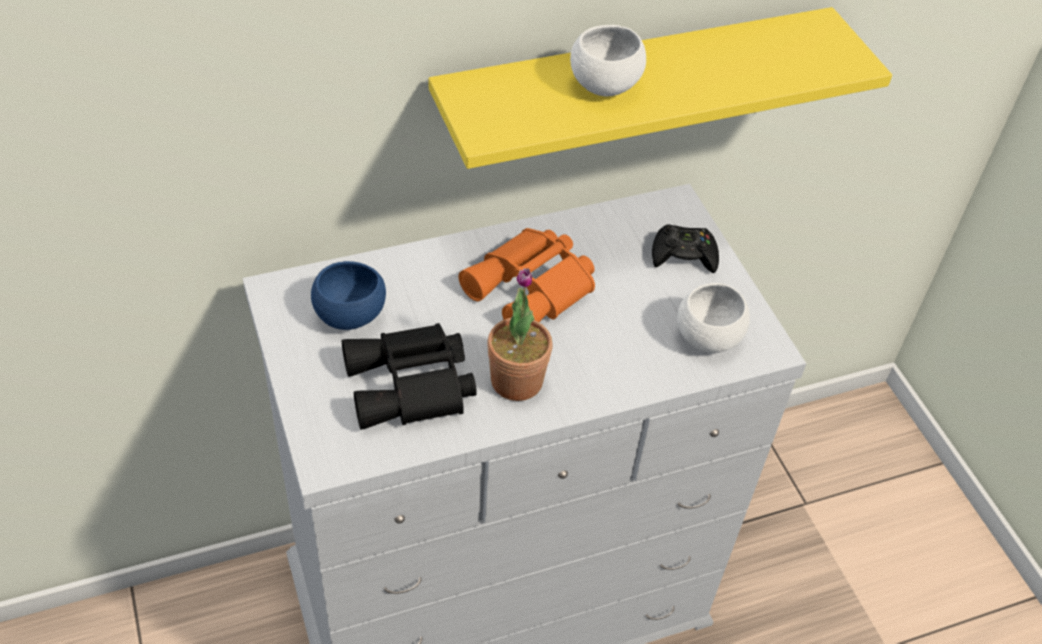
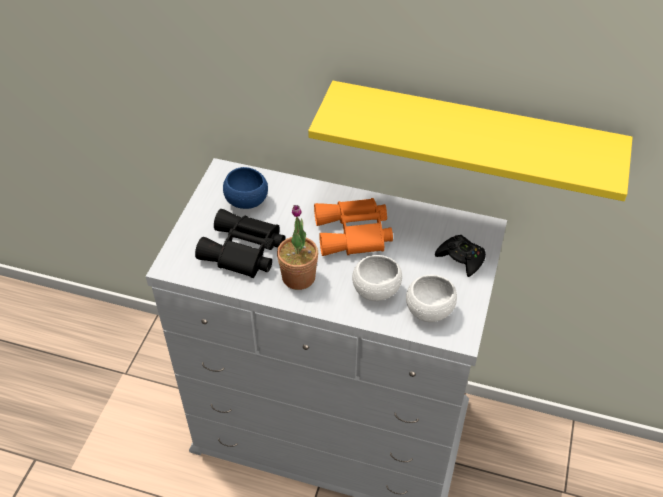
camera: 40 degrees right, 0 degrees up
(605, 85) = (426, 124): white bowl -> white bowl (376, 291)

